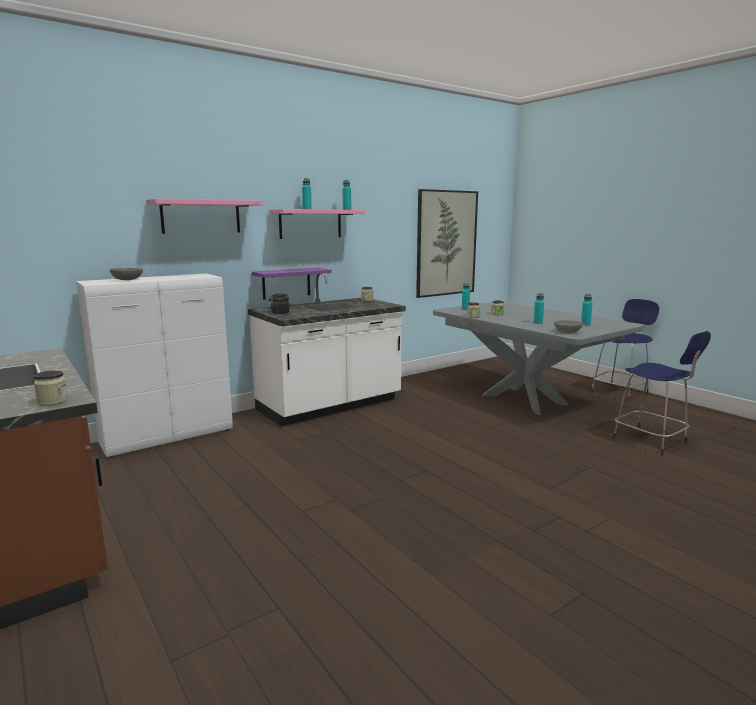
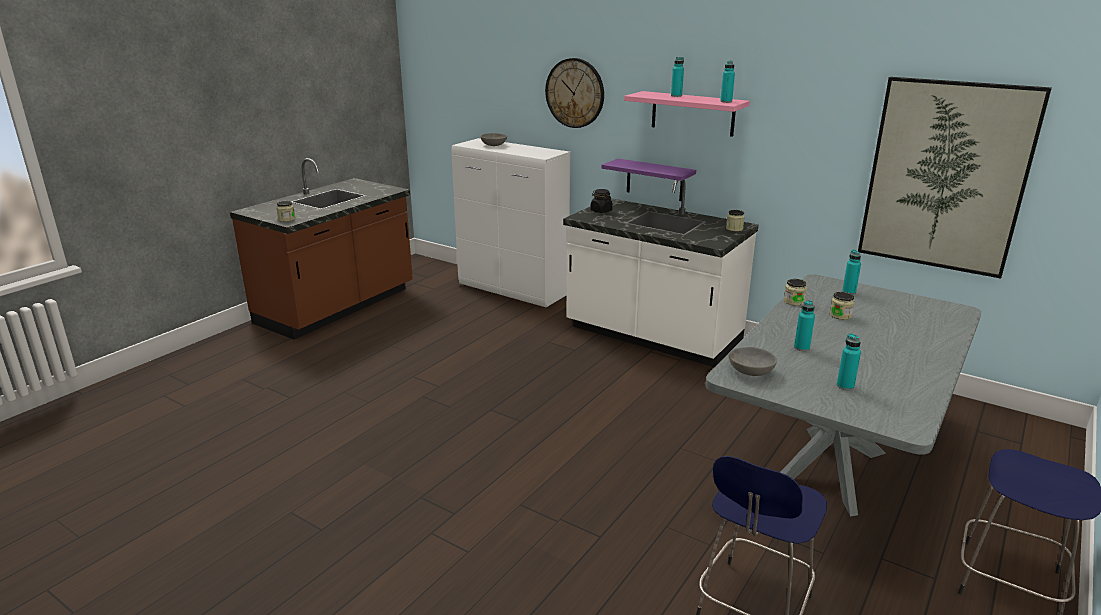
camera: 70 degrees right, 10 degrees up
(201, 216) = (575, 93): pink shelf -> wall clock

